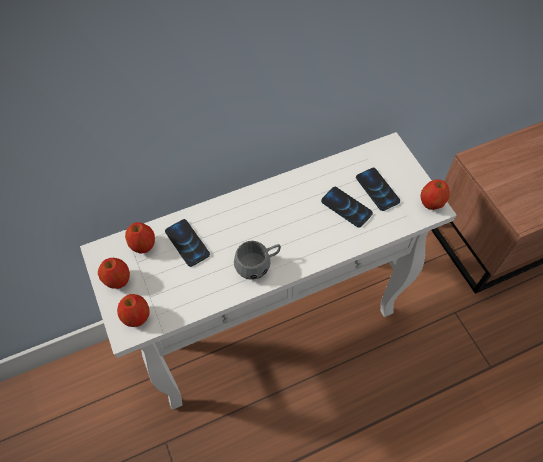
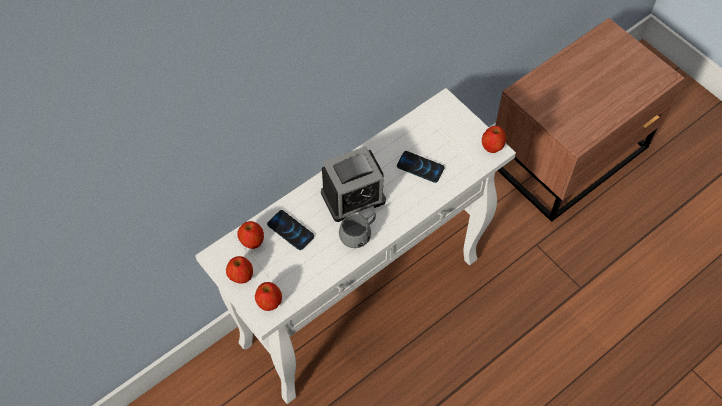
camera: 15 degrees left, 0 degrees up
(265, 222) = (353, 197): none -> alarm clock
(377, 190) = (443, 145): phone -> none

